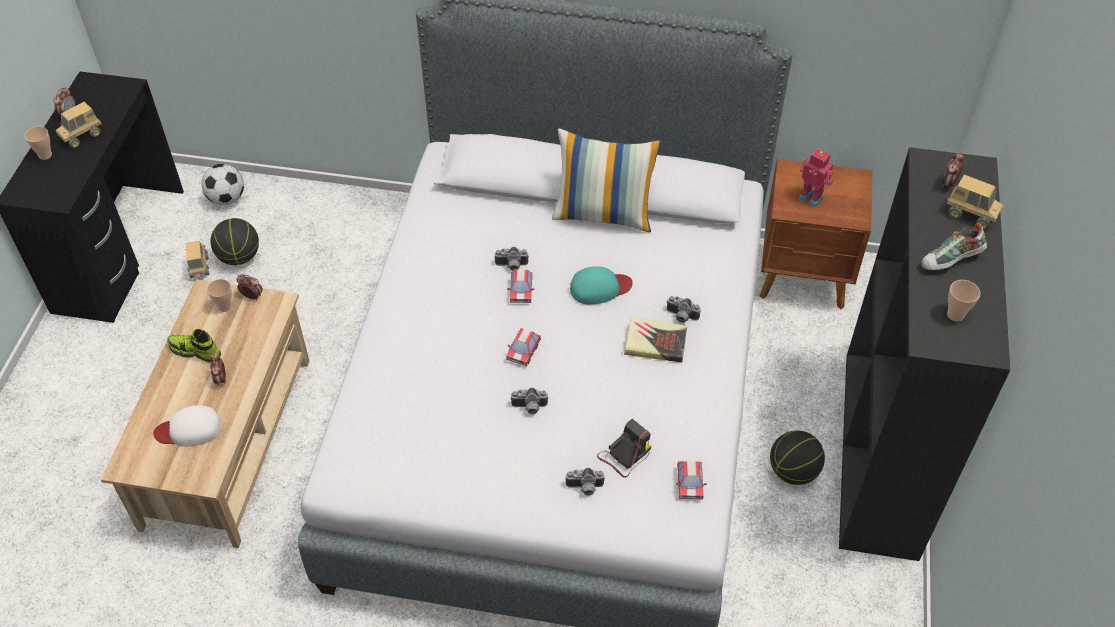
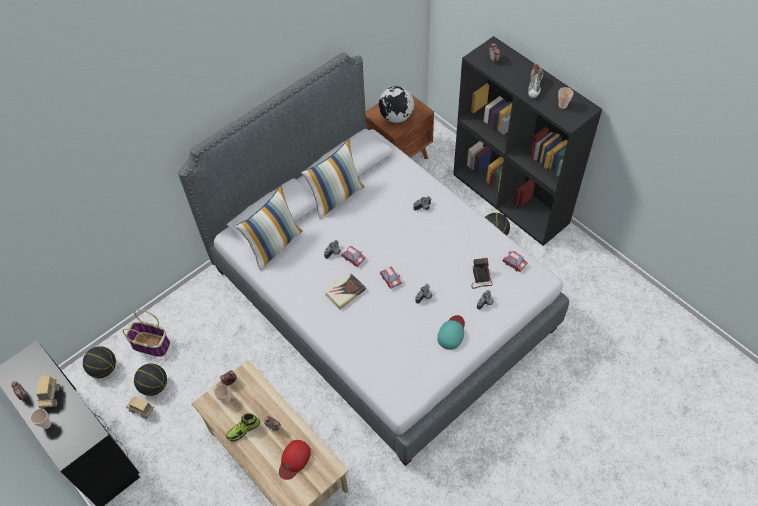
camera: 50 degrees left, 5 degrees up
(189, 429) = (294, 460): white cap -> red cap
(227, 198) = (104, 369): football -> basketball
(292, 218) = (151, 344): none -> basket
(468, 201) = (274, 245): none -> pillow
(600, 288) = (379, 227): turquoise cap -> turquoise cap (452, 333)
(655, 343) = (429, 227): book -> book (345, 292)
(811, 197) = (396, 117): toy robot -> globe
(970, 215) = (516, 65): toy truck -> none

